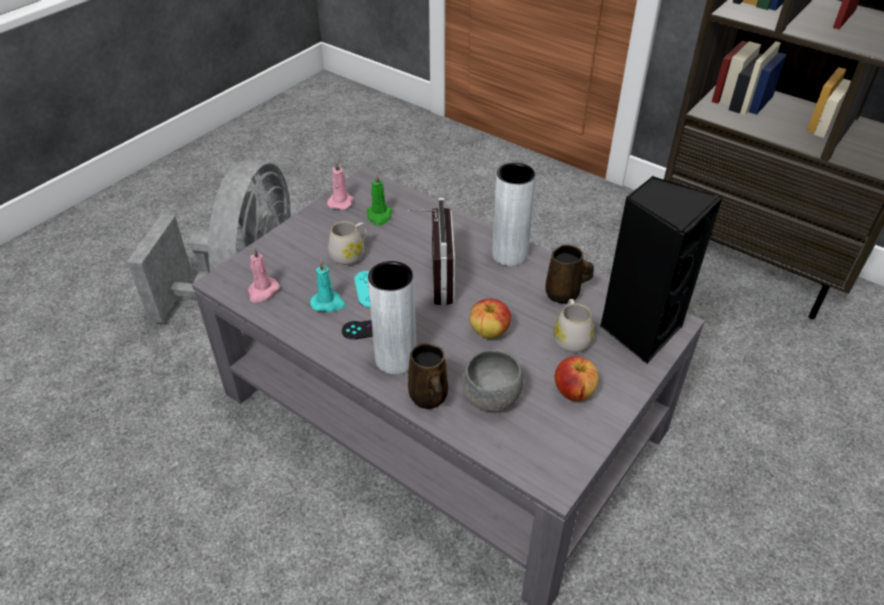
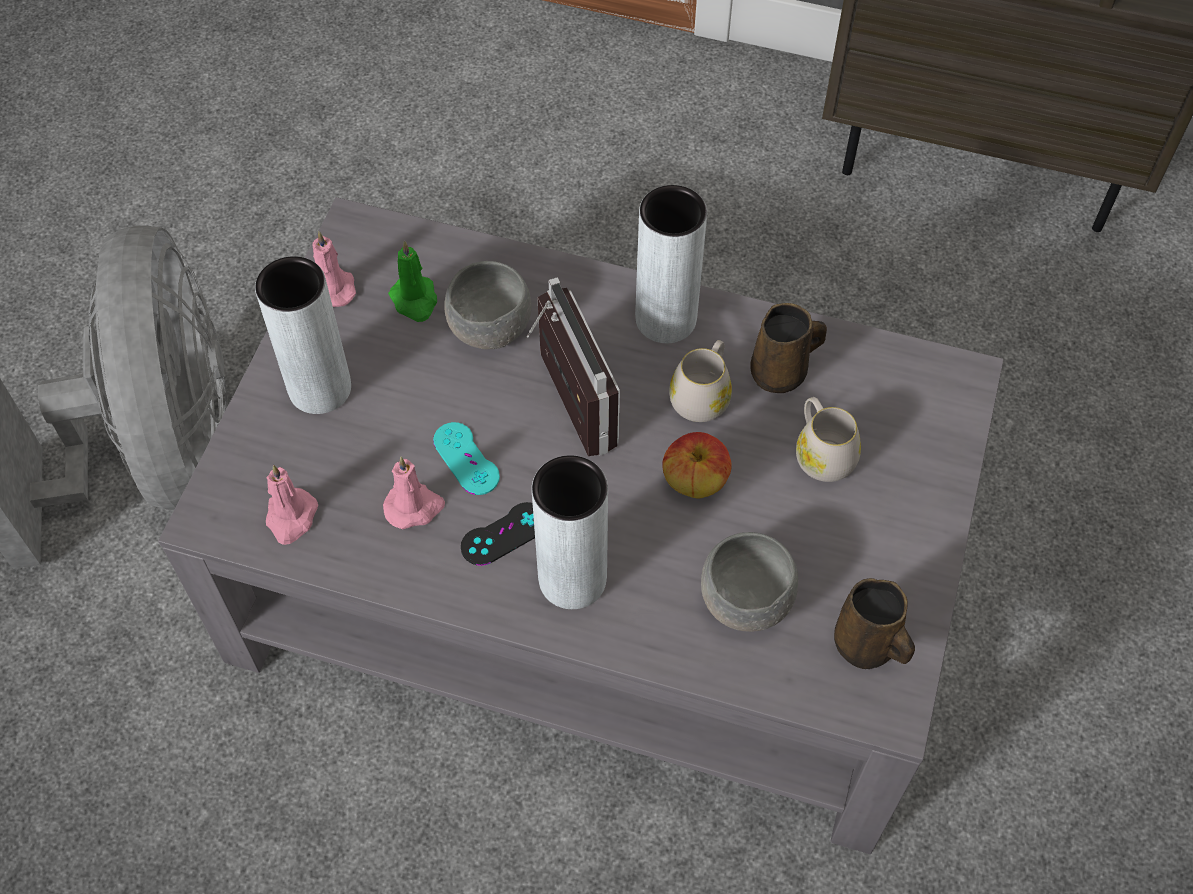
camera: 20 degrees left, 15 degrees up
(310, 241) = (320, 388): none -> grey vase
(328, 303) = (414, 507): turquoise candle -> pink candle
(350, 255) = (404, 397): white mug -> white mug (702, 396)
(411, 236) = (490, 328): none -> grey bowl
(429, 398) = (654, 632): brown mug -> brown mug (866, 647)
(573, 392) = (861, 550): apple -> none
(639, 330) = (915, 407): black speaker -> none

